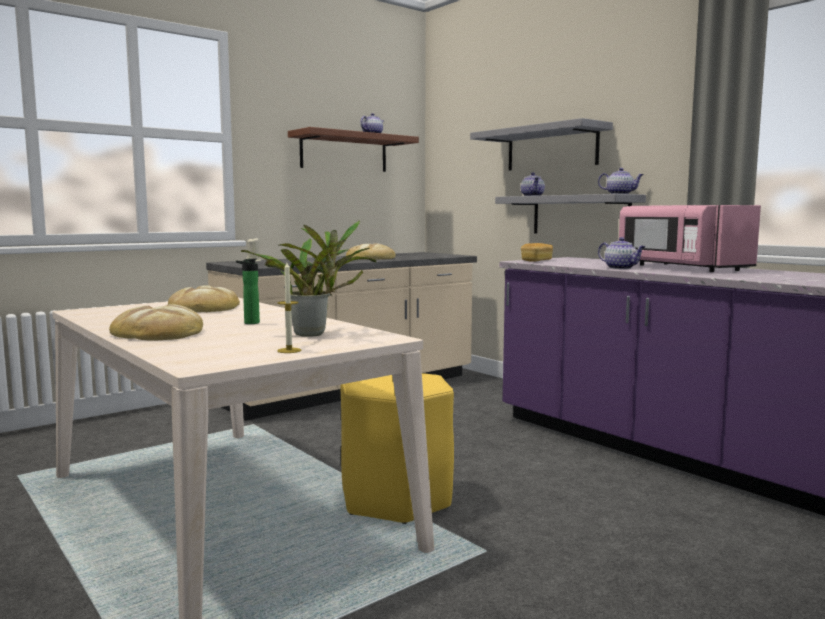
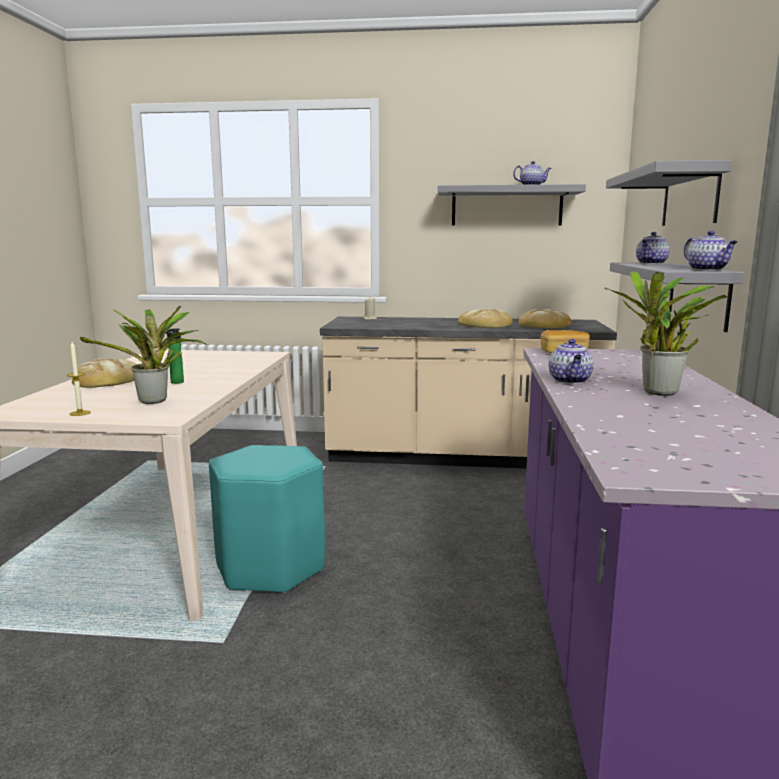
camera: 45 degrees right, 5 degrees up
(205, 308) = (221, 361): bread -> bread (544, 325)
(344, 152) = (506, 206): brown shelf -> grey shelf
(396, 499) = (270, 568): yellow stool -> turquoise stool
(680, 267) = (657, 393): pink microwave -> potted plant

